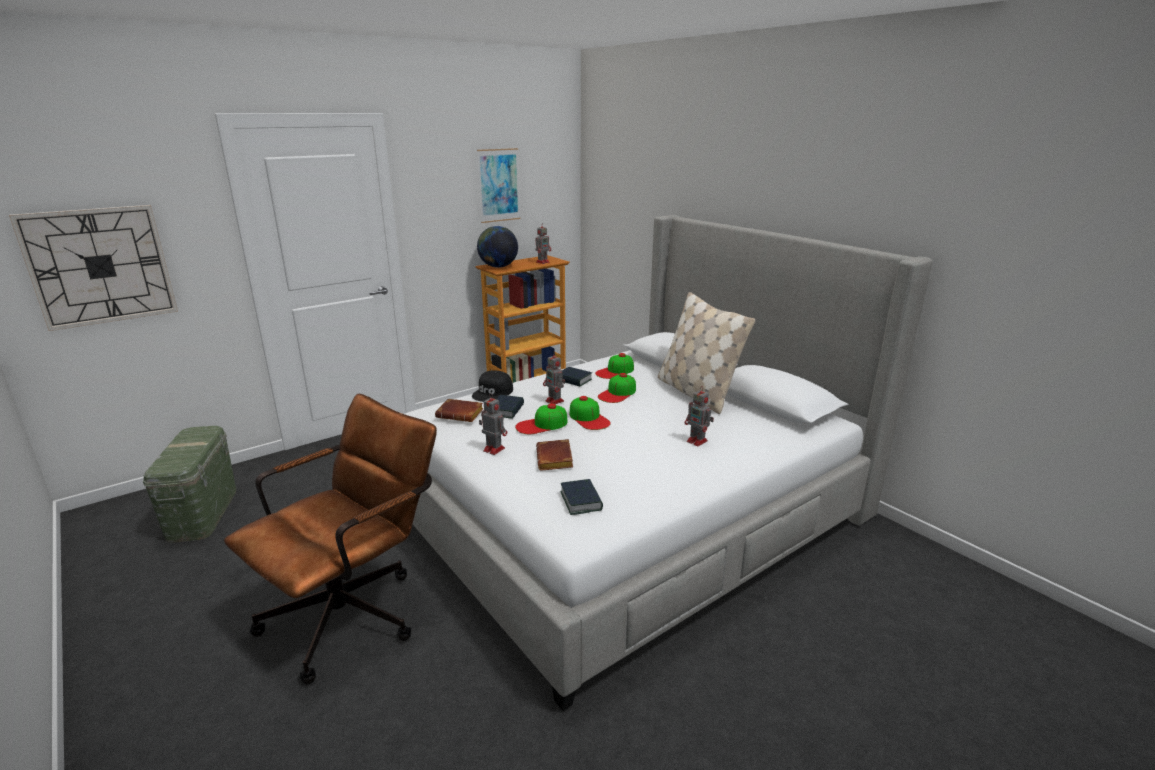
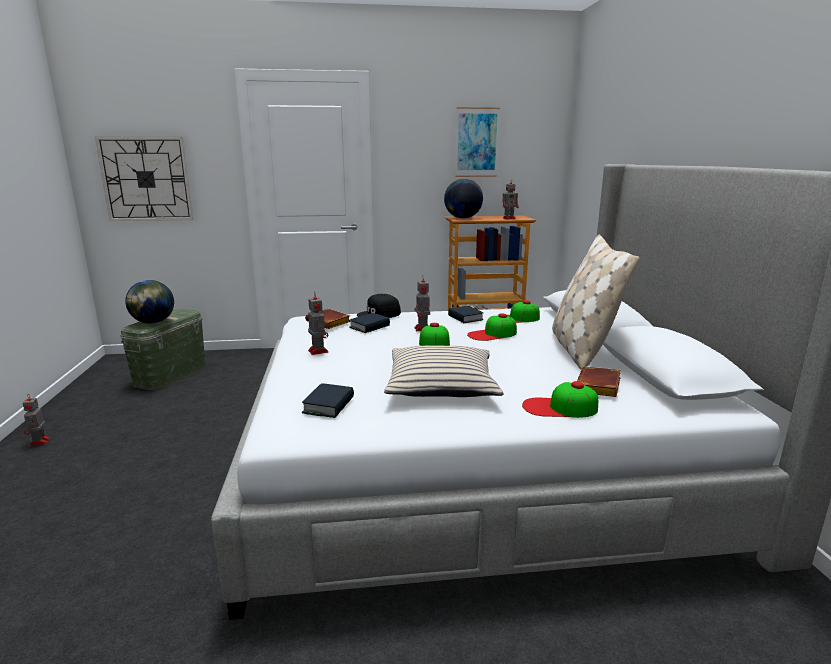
camera: 30 degrees right, 5 degrees down
(180, 456) = (153, 322): none -> globe
(355, 611) = (180, 468): brown office chair -> none
(541, 425) = (383, 342): cap -> cap (559, 407)
(556, 460) = (357, 370): brown book -> brown book (599, 387)
(639, 455) = (441, 385): none -> beige pillow
(698, 441) = (522, 388): toy robot -> toy robot (39, 442)

